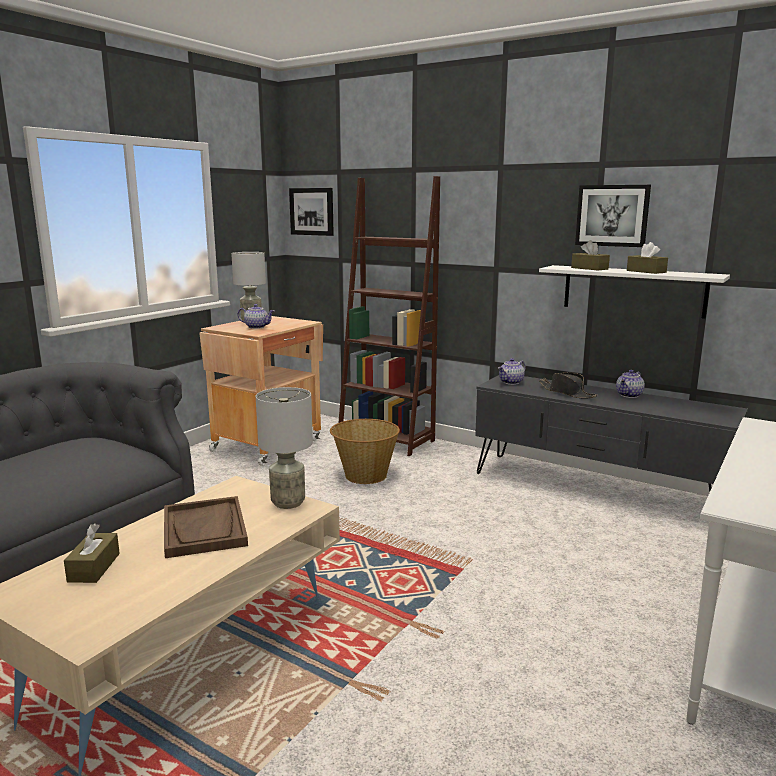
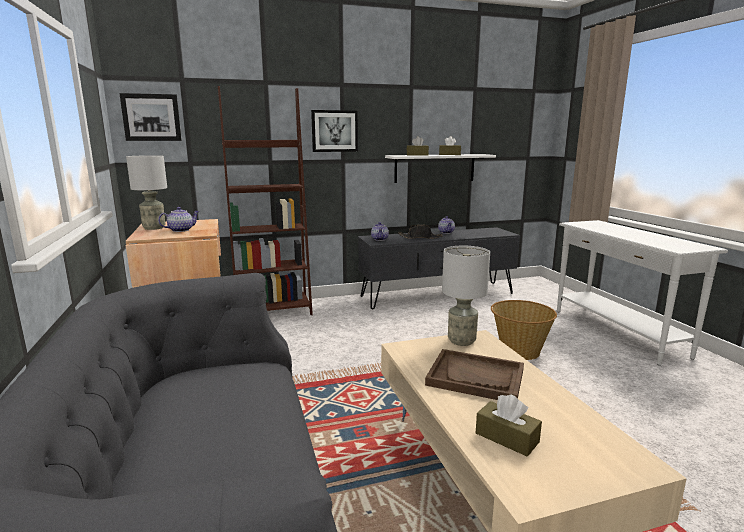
camera: 50 degrees left, 0 degrees up
(365, 475) = (314, 336): basket -> basket (519, 351)
(612, 215) = (420, 120): picture -> picture (334, 131)

